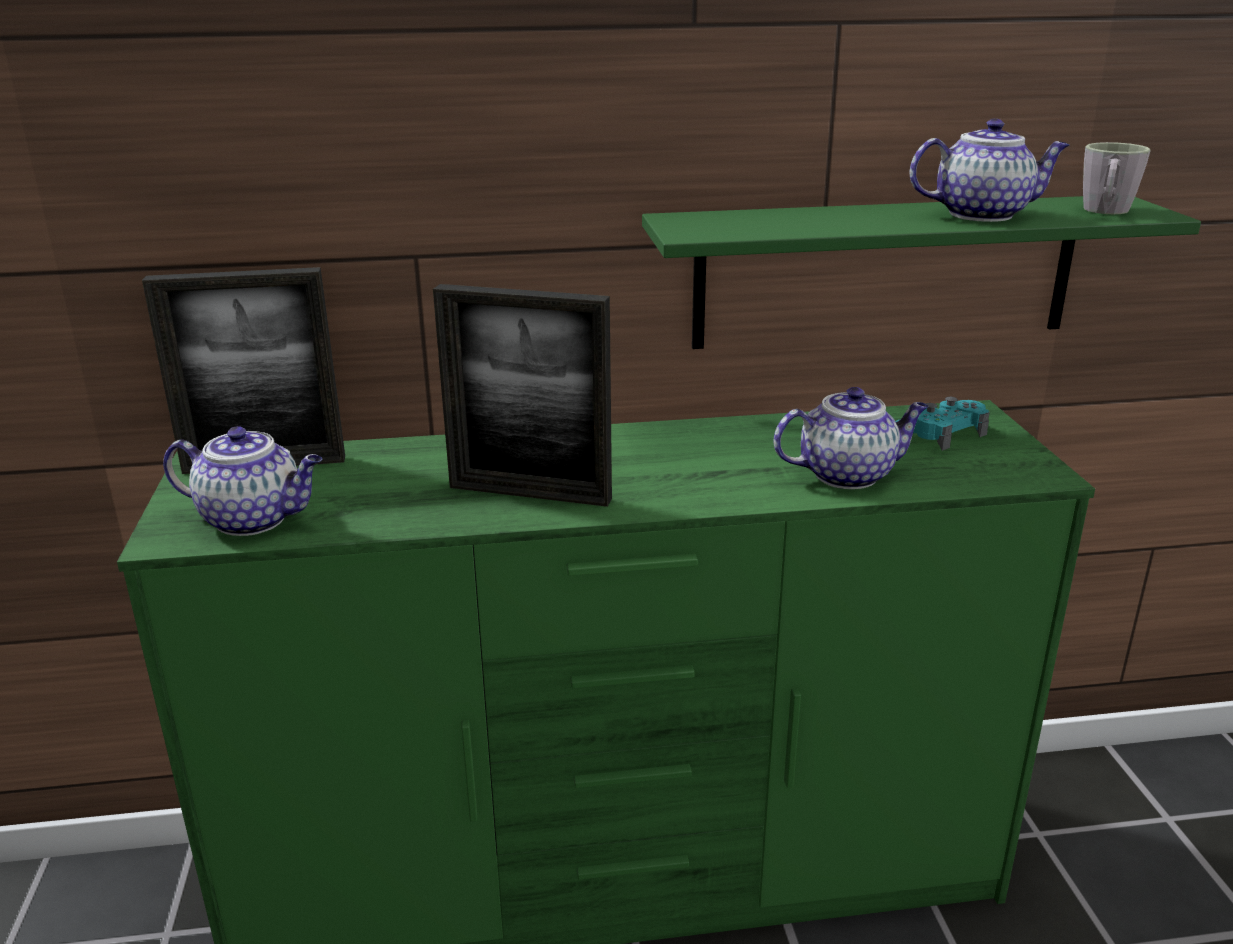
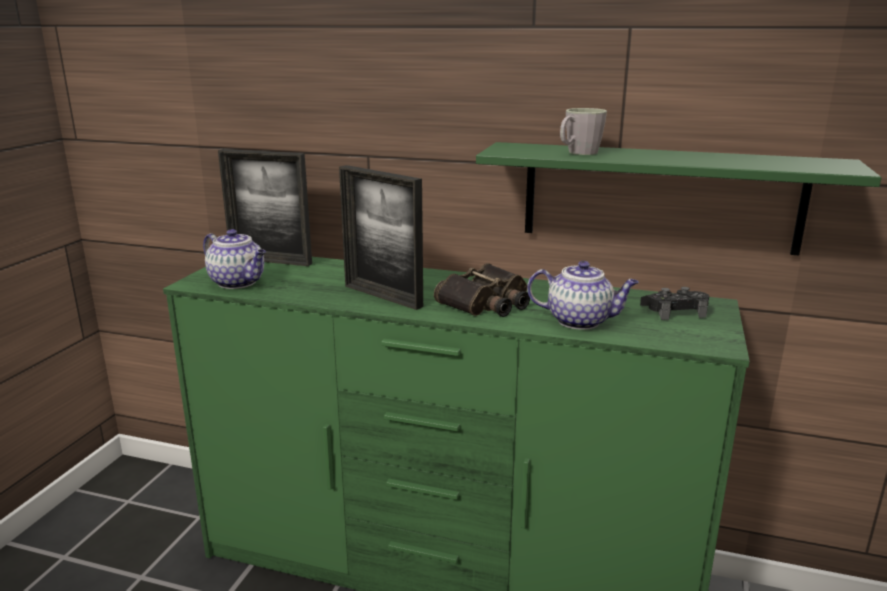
camera: 25 degrees right, 5 degrees down
(695, 472) = (487, 303): none -> binoculars
(941, 433) = (674, 311): turquoise game controller -> black game controller
(983, 214) = (714, 159): teapot -> none
(1105, 212) = (812, 165): grey mug -> grey mug (578, 153)

